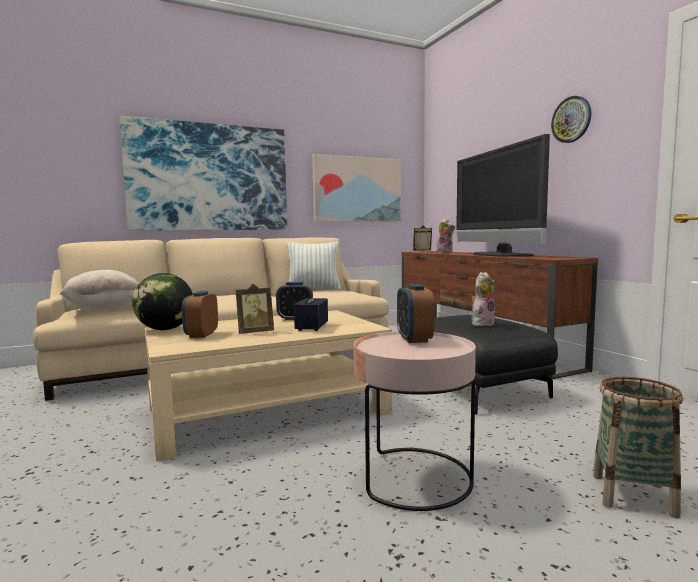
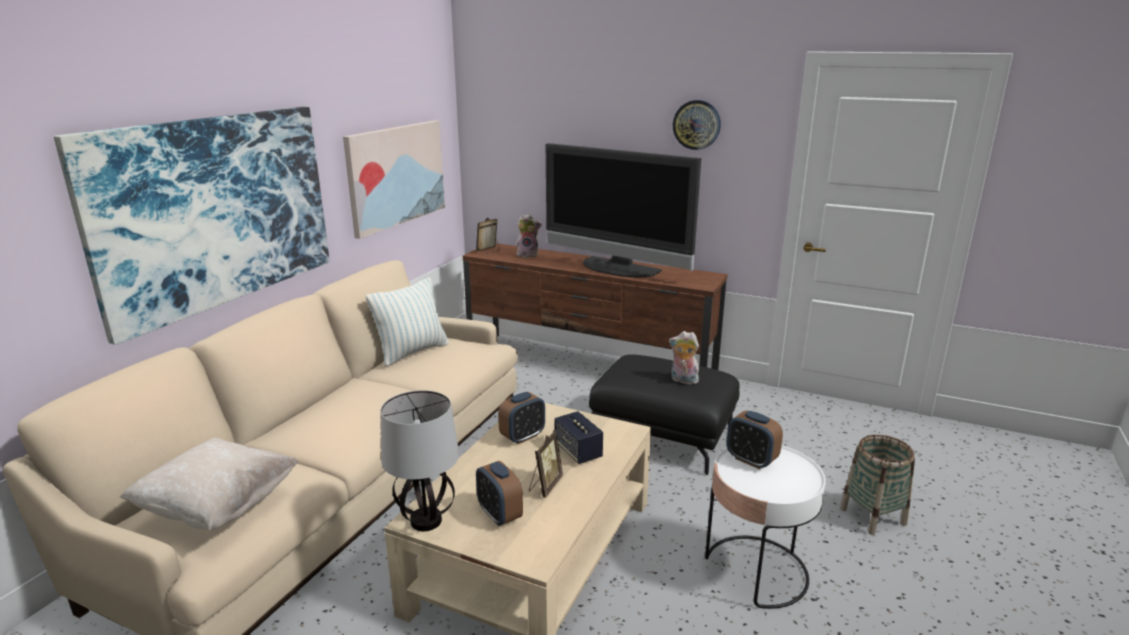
camera: 40 degrees left, 15 degrees up
(165, 329) = (427, 521): globe -> table lamp
(413, 477) = (756, 571): pink side table -> white side table
(482, 324) = (683, 380): plush toy -> plush toy turned 75 degrees counterclockwise

